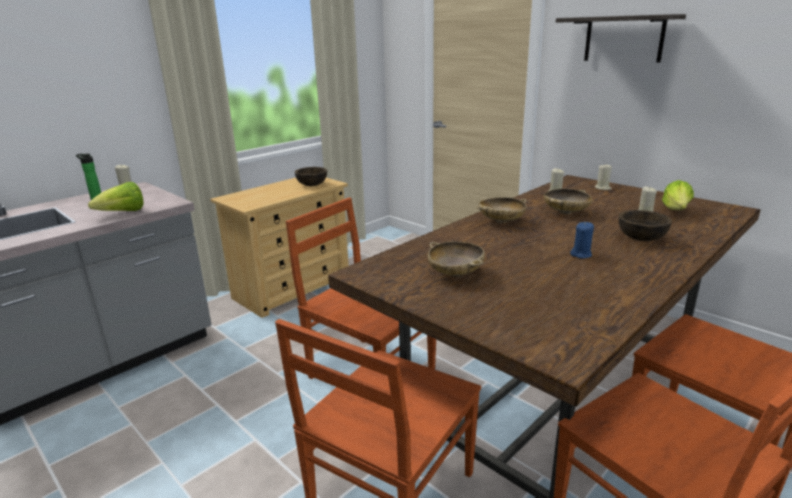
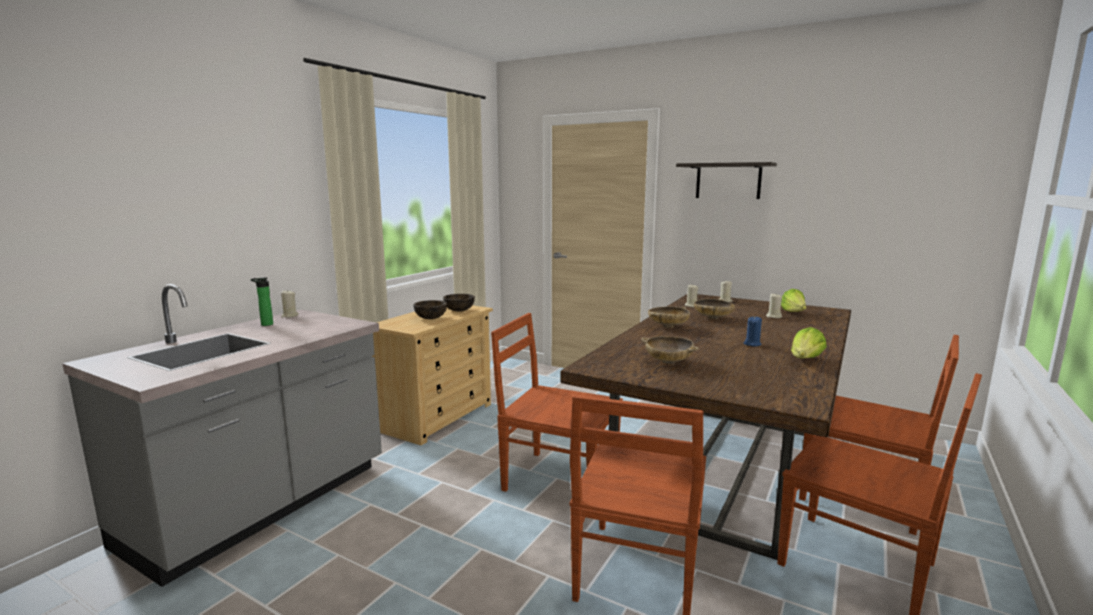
camera: 15 degrees left, 10 degrees down
(123, 213) = (315, 334): lettuce -> lettuce (805, 360)
(641, 238) = (785, 331): brown bowl -> brown bowl (430, 318)

